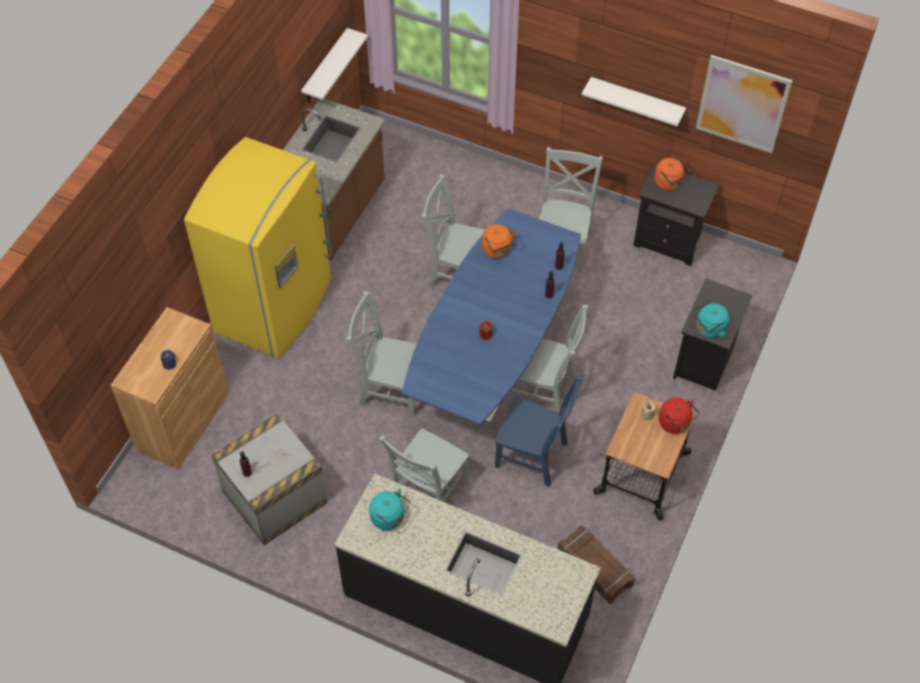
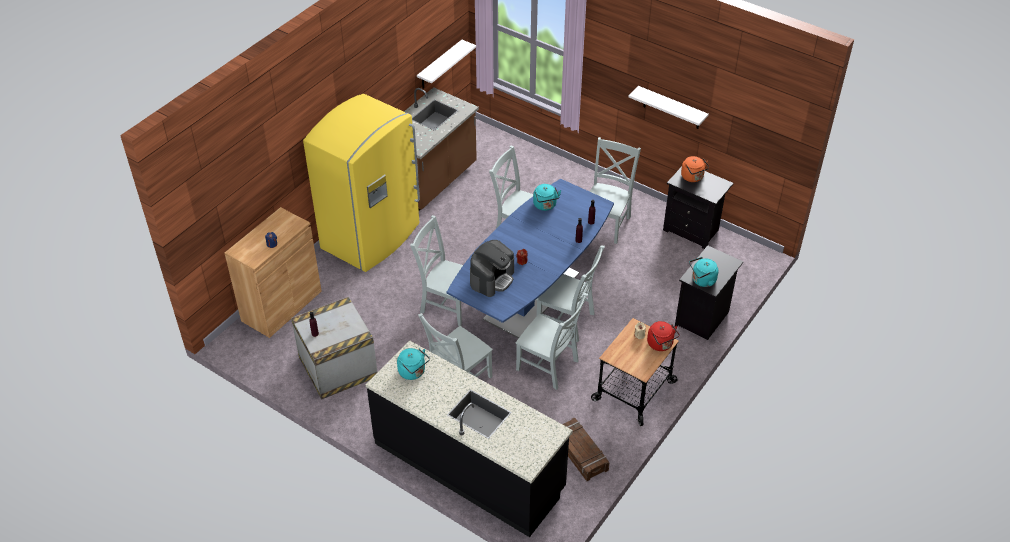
camera: 10 degrees right, 10 degrees down
(454, 365) = (492, 278): none -> coffee machine
(497, 250) = (545, 205): orange kettle -> turquoise kettle
(534, 456) = (549, 367): blue chair -> grey chair
(742, 104) = (750, 111): picture -> none

